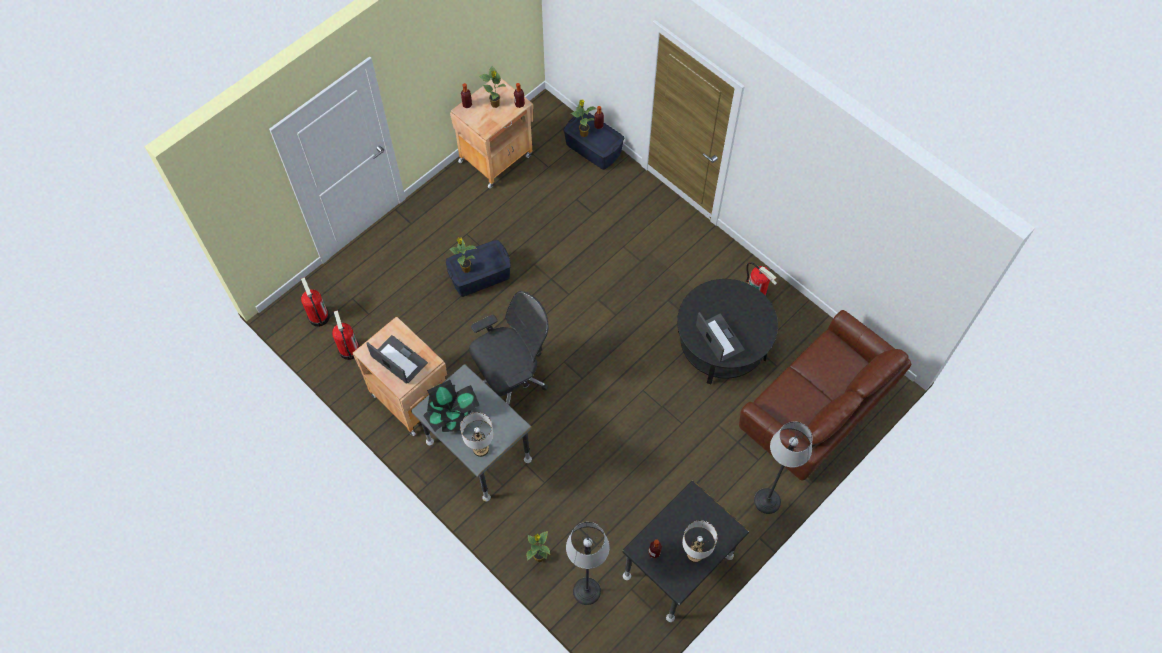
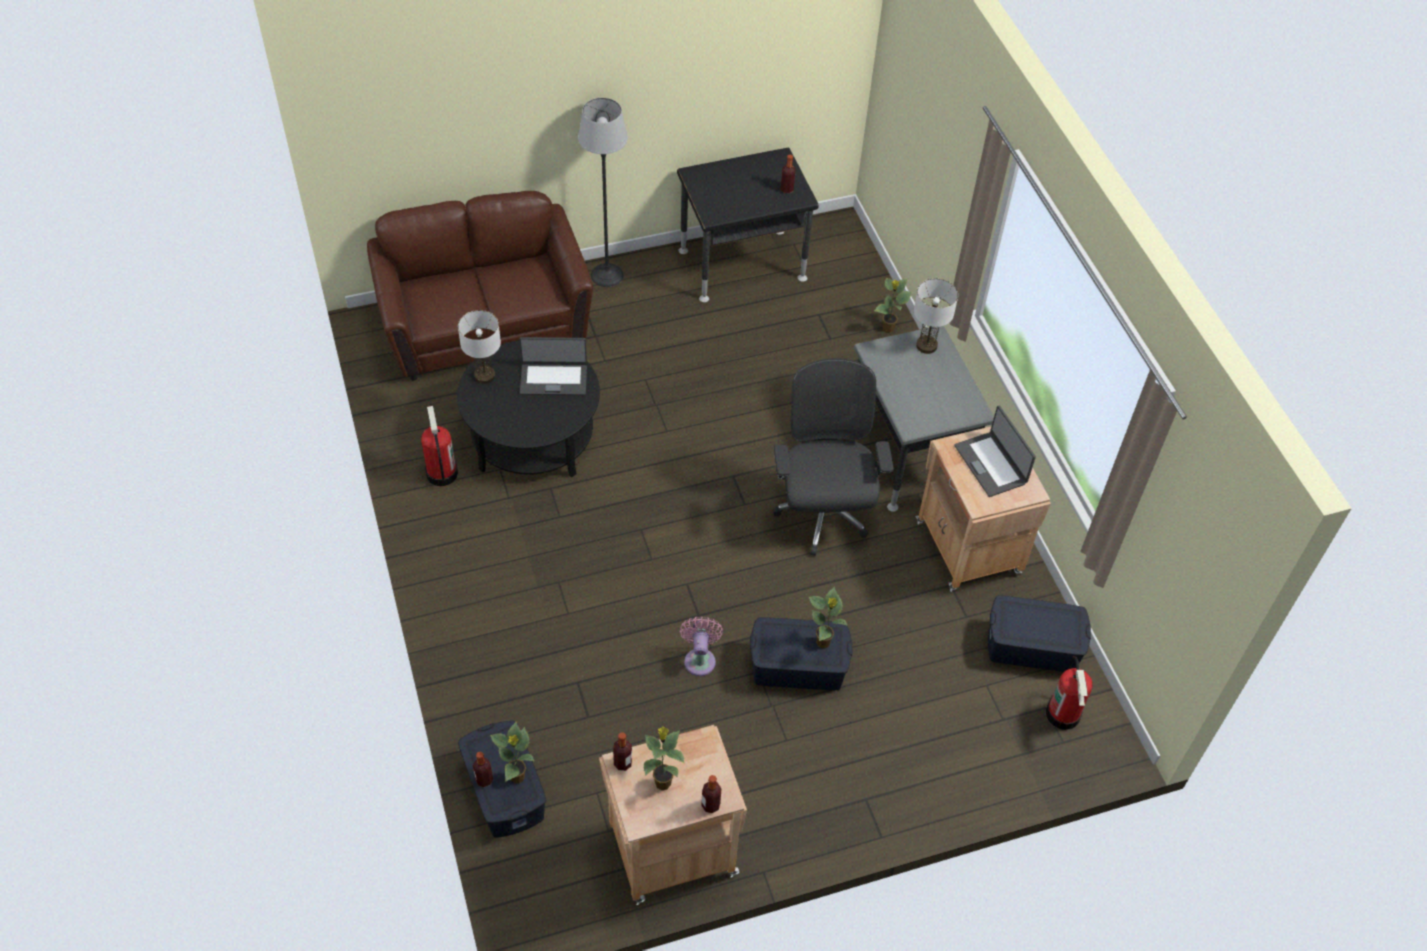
camera: 155 degrees left, 10 degrees down
(349, 350) = (1032, 647): fire extinguisher -> blue storage box
(452, 414) = (944, 392): potted plant -> none
(512, 379) = (823, 513): office chair -> office chair turned 90 degrees clockwise
(536, 255) = (700, 659): none -> pink fan
(586, 591) = (852, 283): floor lamp -> none
(695, 554) = (746, 172): table lamp -> table lamp (484, 376)
(719, 338) = (553, 379): laptop -> laptop turned 90 degrees counterclockwise

